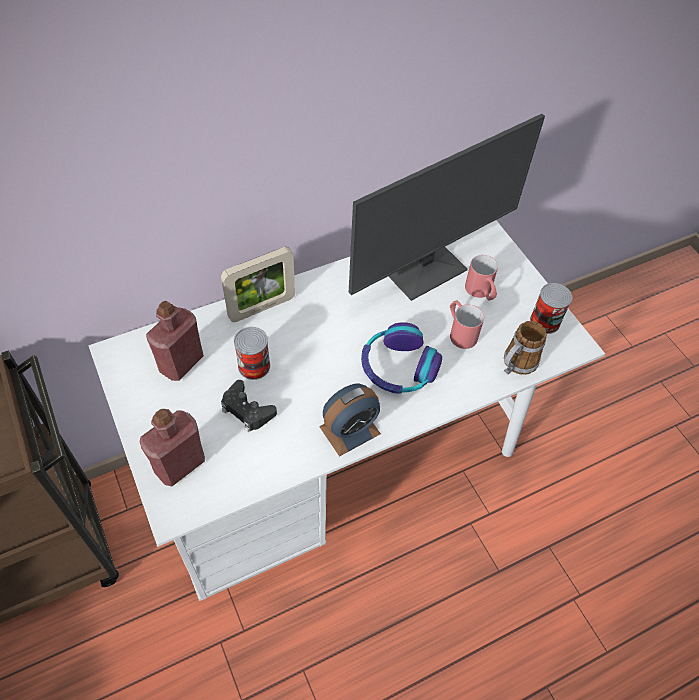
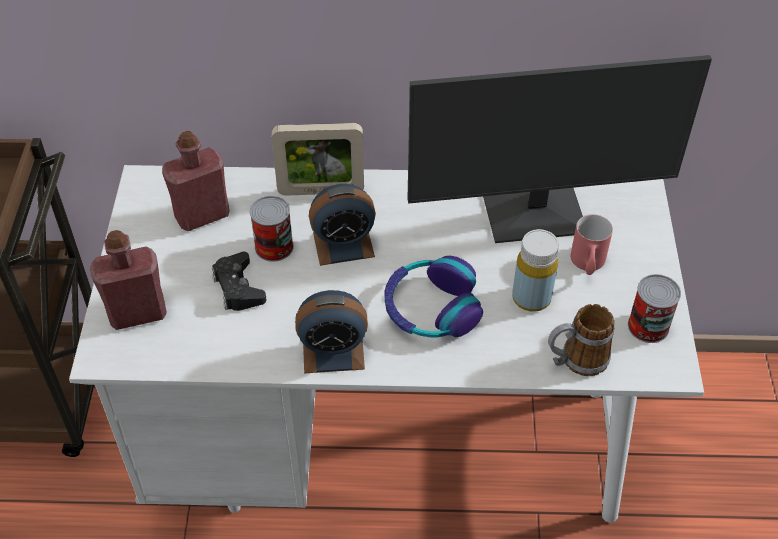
camera: 30 degrees right, 5 degrees down
(305, 344) = (343, 245): none -> alarm clock
(460, 332) = (531, 298): red mug -> yellow bottle

